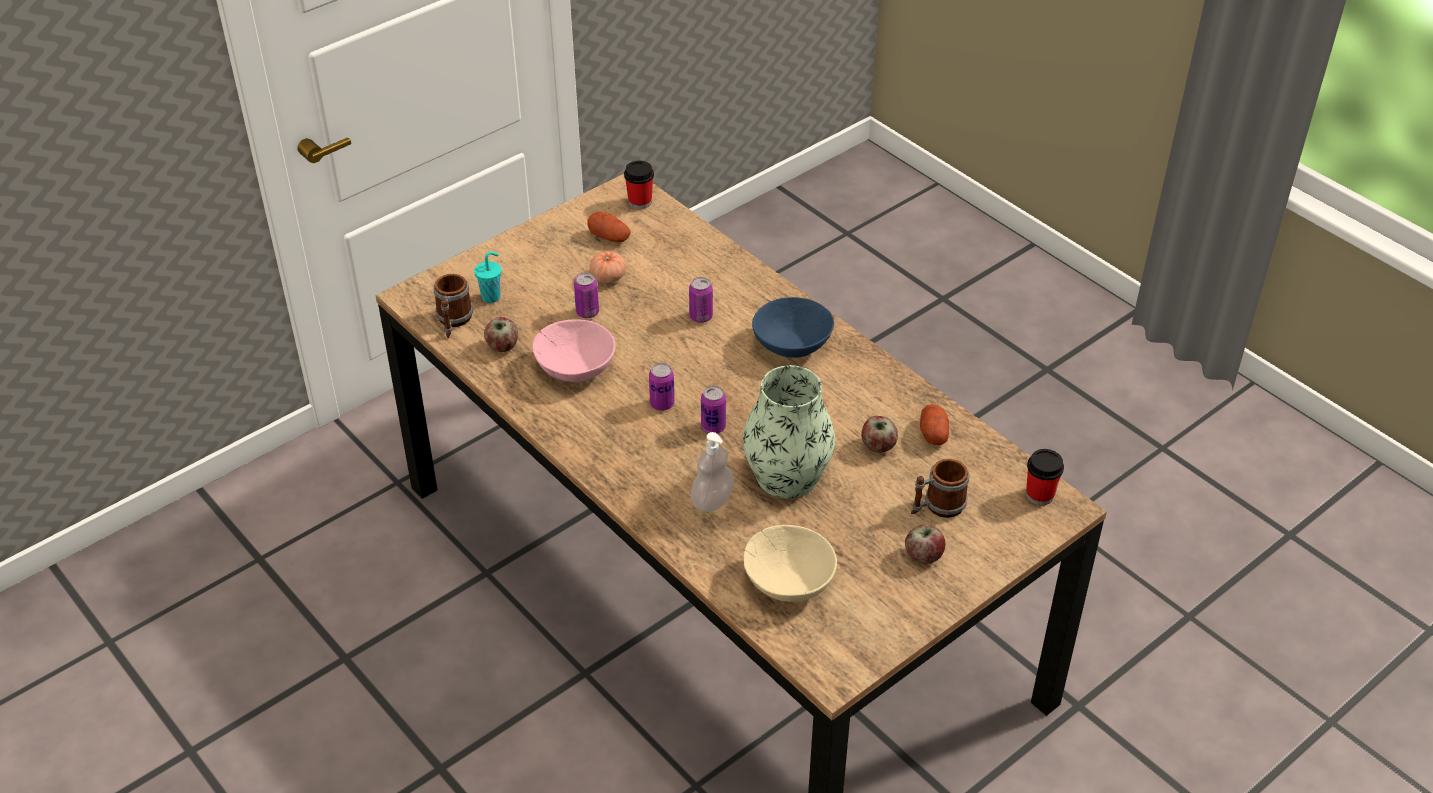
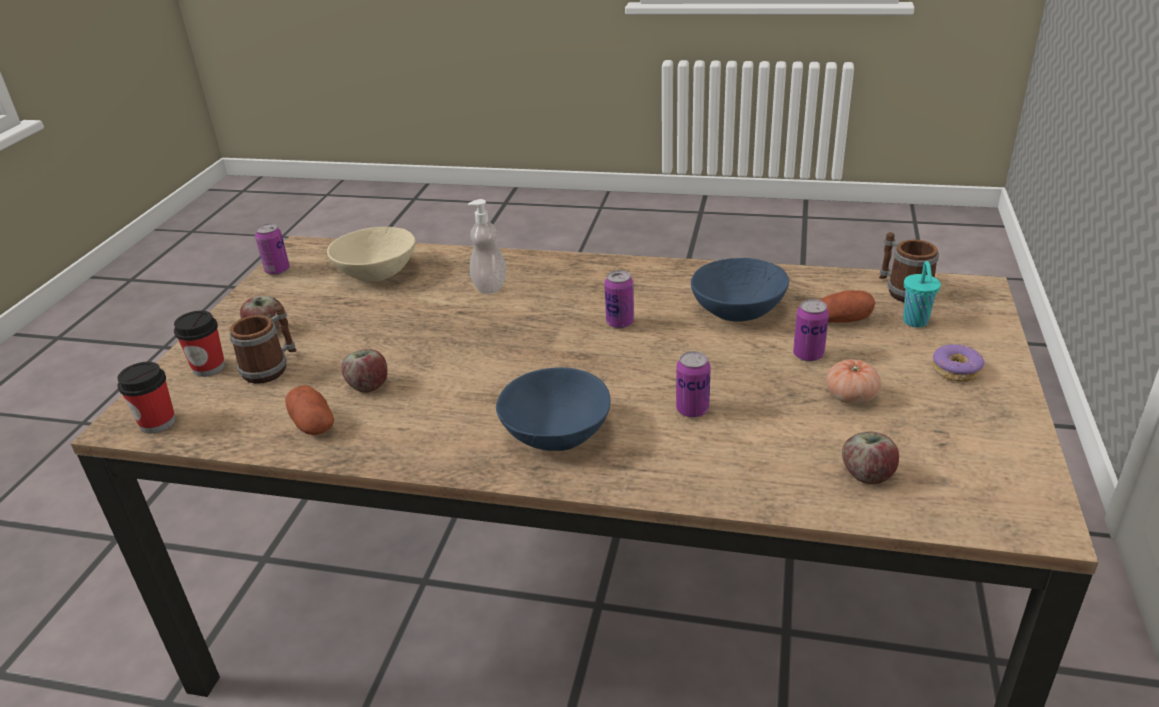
camera: 145 degrees right, 10 degrees down
(502, 346) = (826, 294): apple -> apple (868, 475)
(529, 259) = (956, 370): none -> donut
(575, 367) = (739, 311): pink bowl -> blue bowl
(609, 237) = (933, 440): potato -> potato (842, 320)
(640, 202) = (989, 509): cup -> cup (209, 367)
(713, 427) = (550, 328): can -> can (277, 270)
(787, 476) = (441, 327): vase -> none

